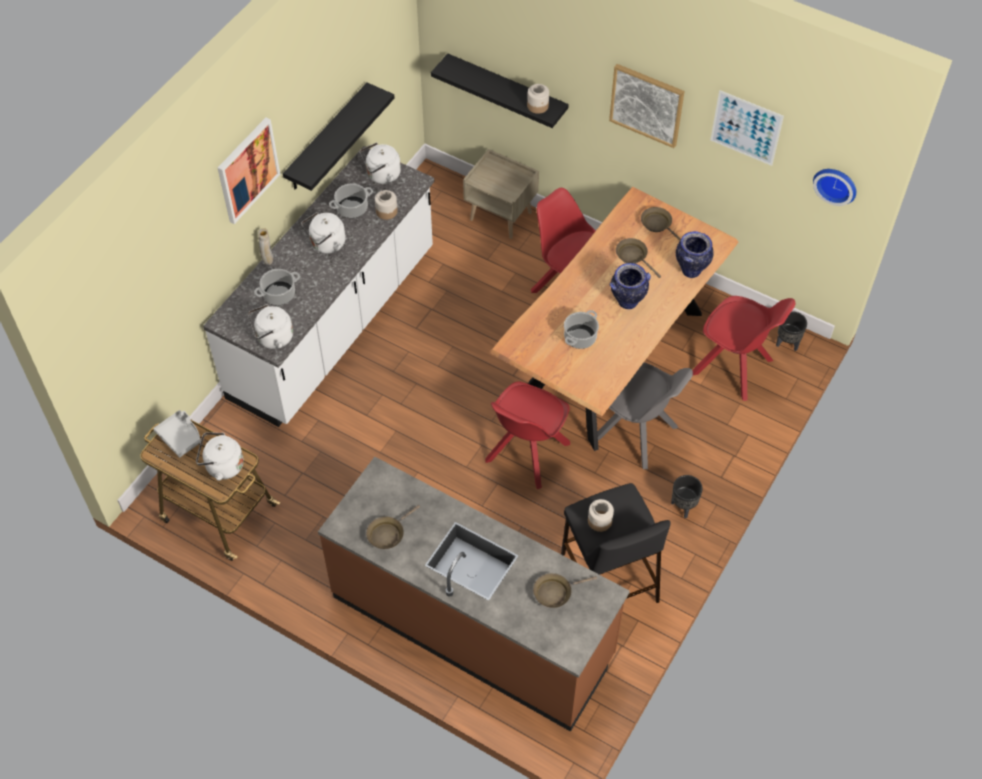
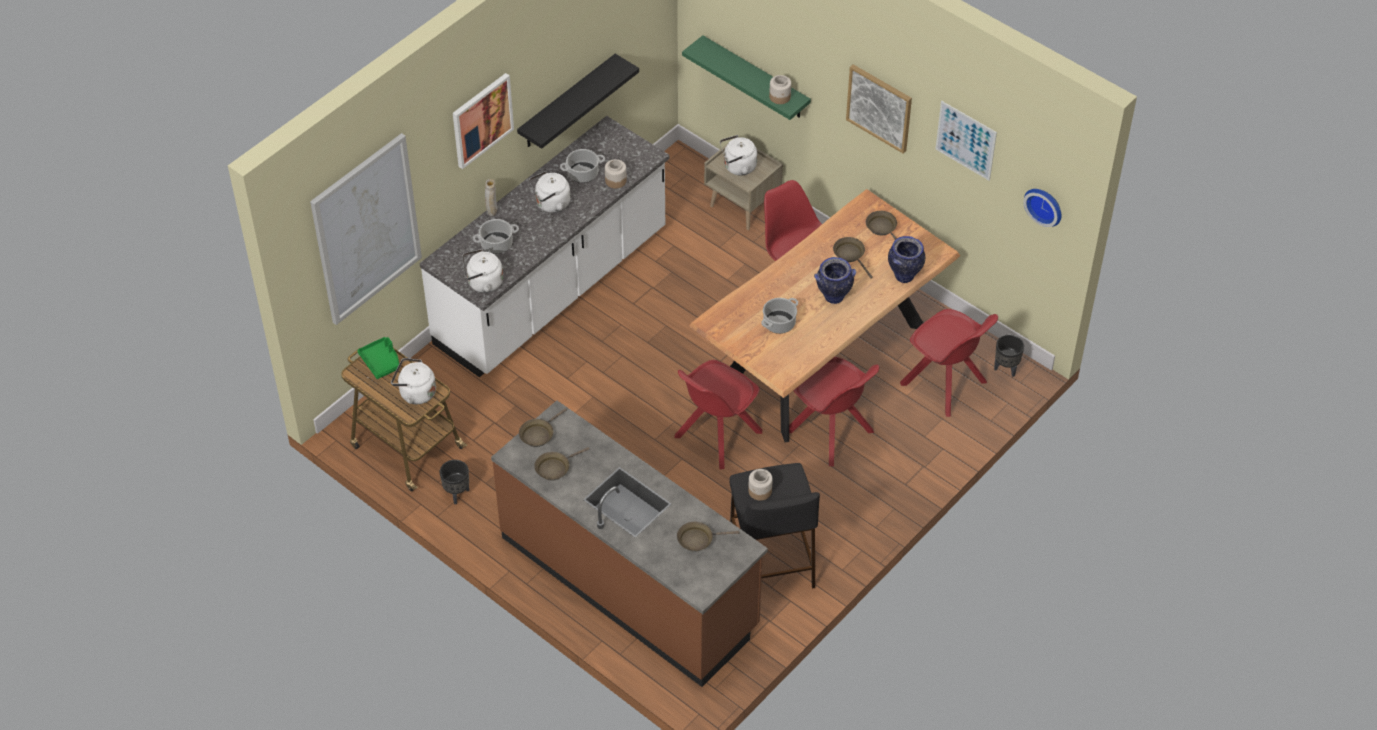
camera: 10 degrees right, 5 degrees down
(144, 304) = (366, 229): none -> picture
(180, 437) = (381, 362): grey tray -> green tray
(363, 498) = (538, 434): none -> brown frying pan
(381, 175) = (618, 146): white kettle -> white kettle (738, 167)
(507, 90) = (755, 78): black shelf -> green shelf
(637, 434) = (831, 433): grey chair -> red chair
(683, 507) = (860, 506): black planter -> black planter (456, 494)

